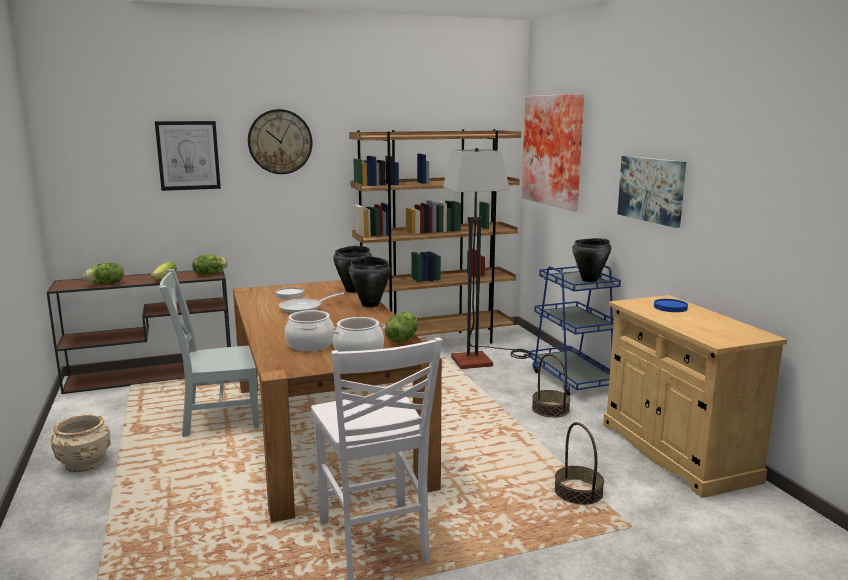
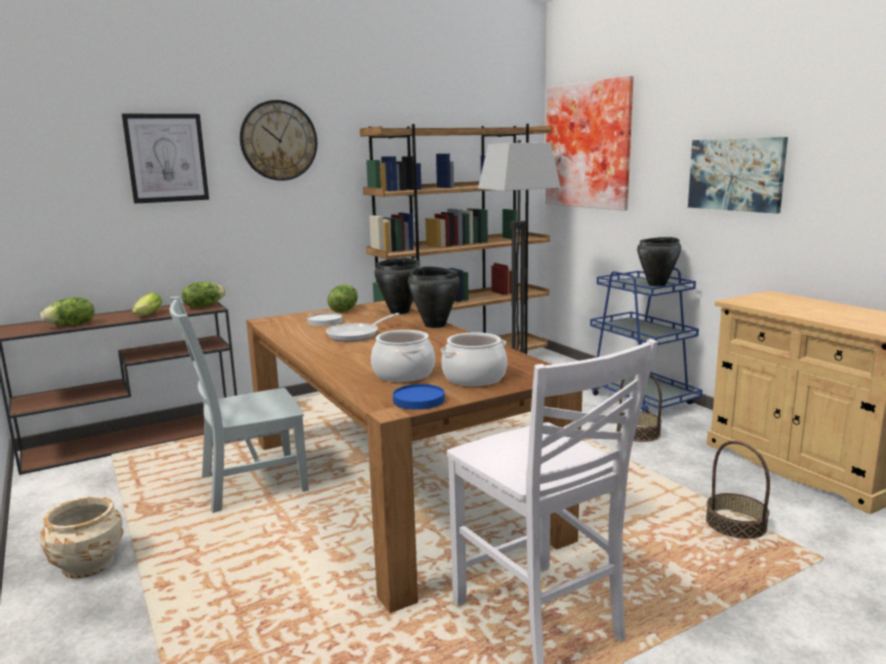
camera: 10 degrees left, 0 degrees up
(402, 339) = (512, 359): lettuce -> lettuce (344, 310)
(670, 307) = (788, 302): blue plate -> blue plate (419, 400)

